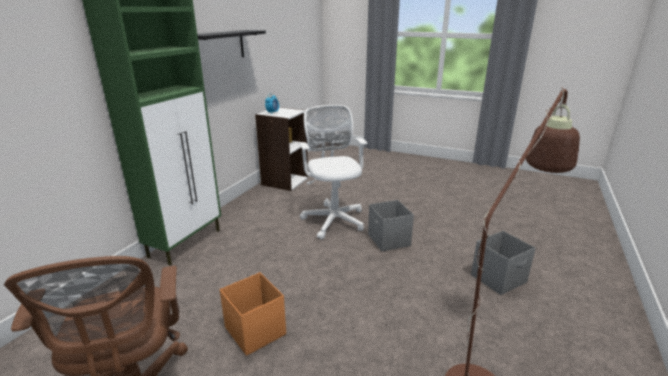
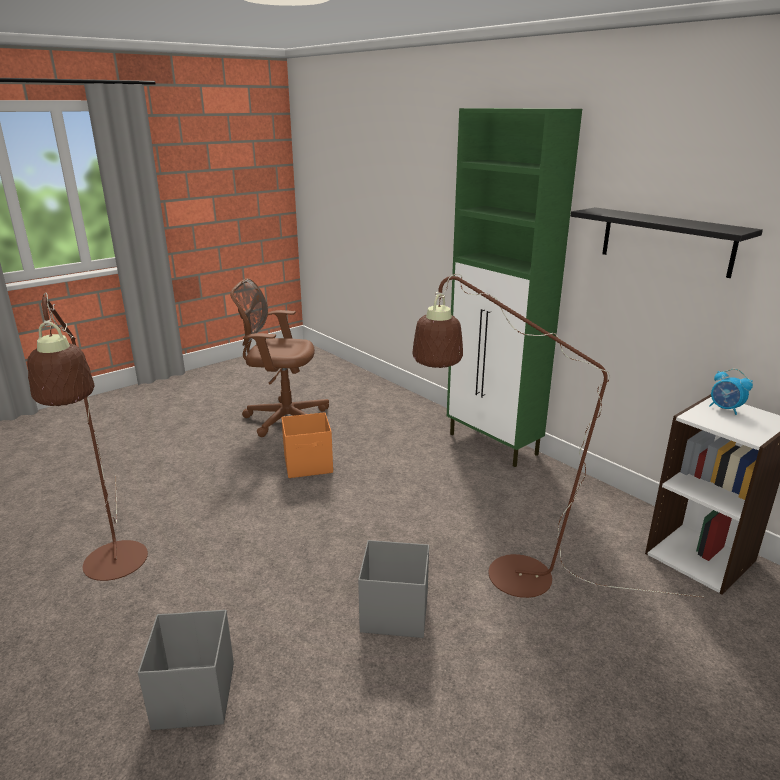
camera: 115 degrees right, 0 degrees up
(333, 219) = (502, 573): white office chair -> brown floor lamp

